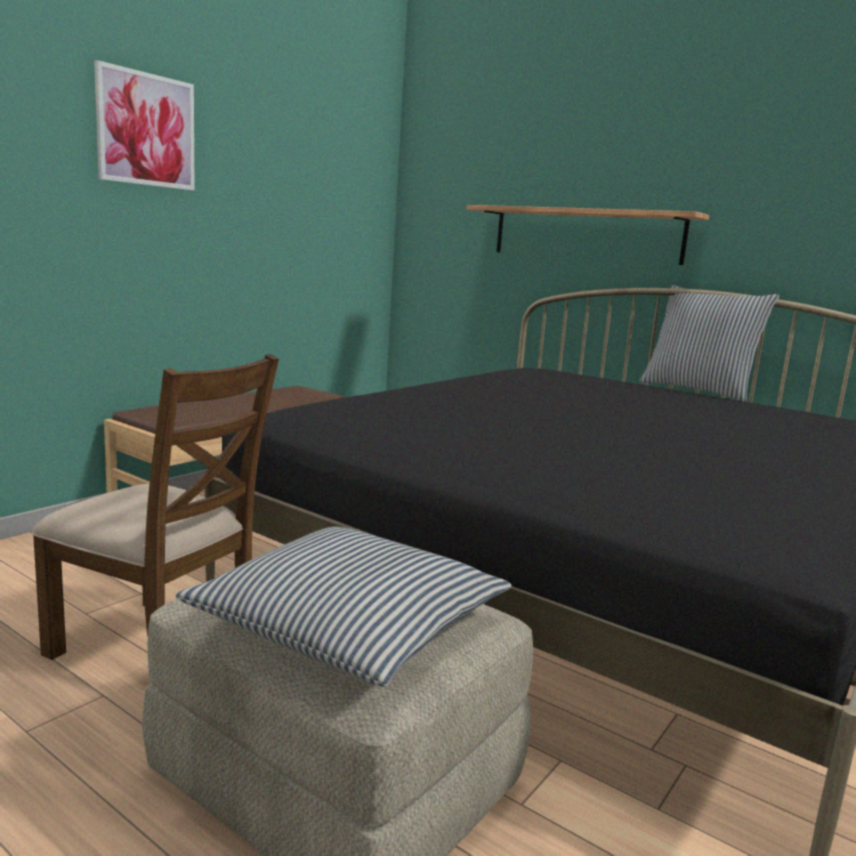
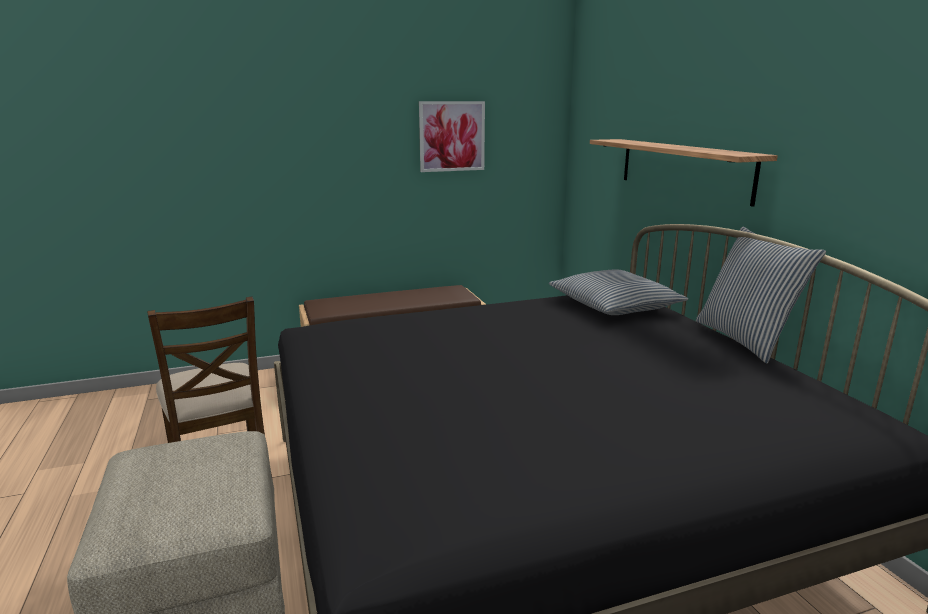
camera: 35 degrees right, 5 degrees up
(146, 130) = (322, 110): picture -> picture (452, 136)
(350, 625) = (157, 498): pillow -> pillow (614, 305)

